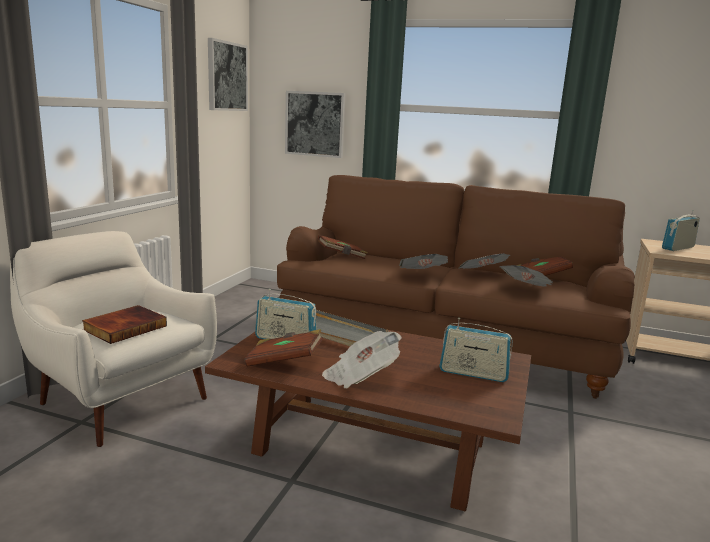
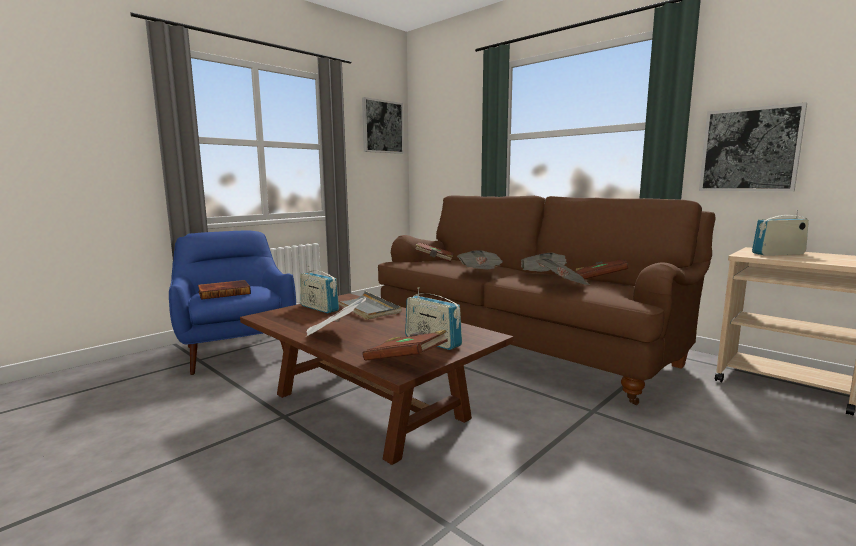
camera: 25 degrees right, 5 degrees down
(120, 398) = (236, 350): white armchair -> blue armchair
(284, 361) = (295, 319): brown book -> brown book (406, 361)
(315, 124) = (450, 159): picture -> picture (749, 150)

